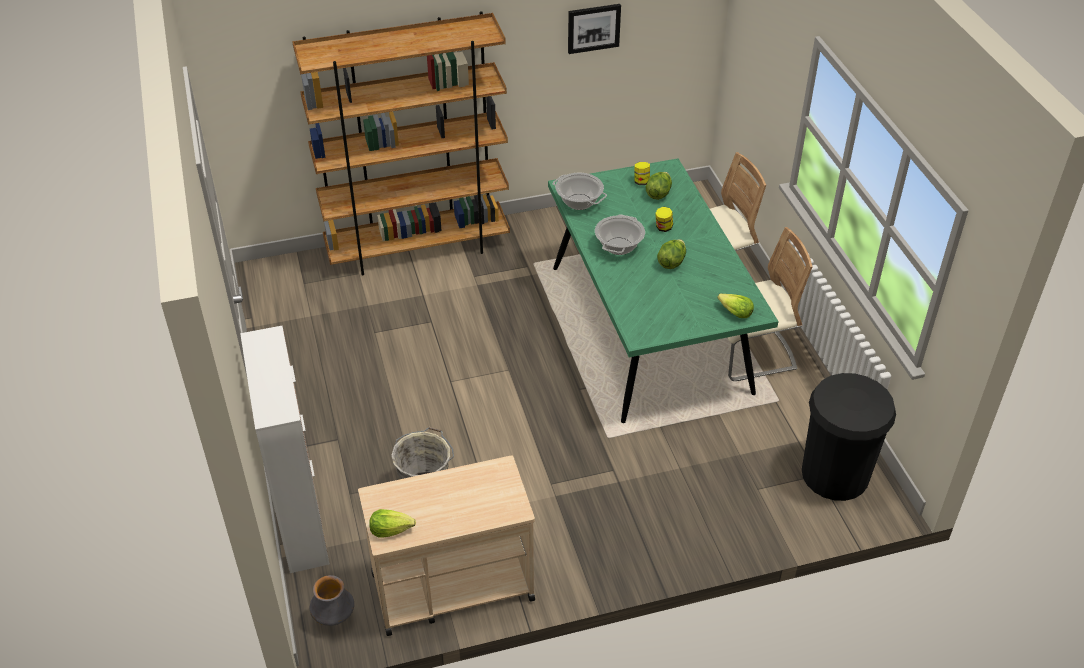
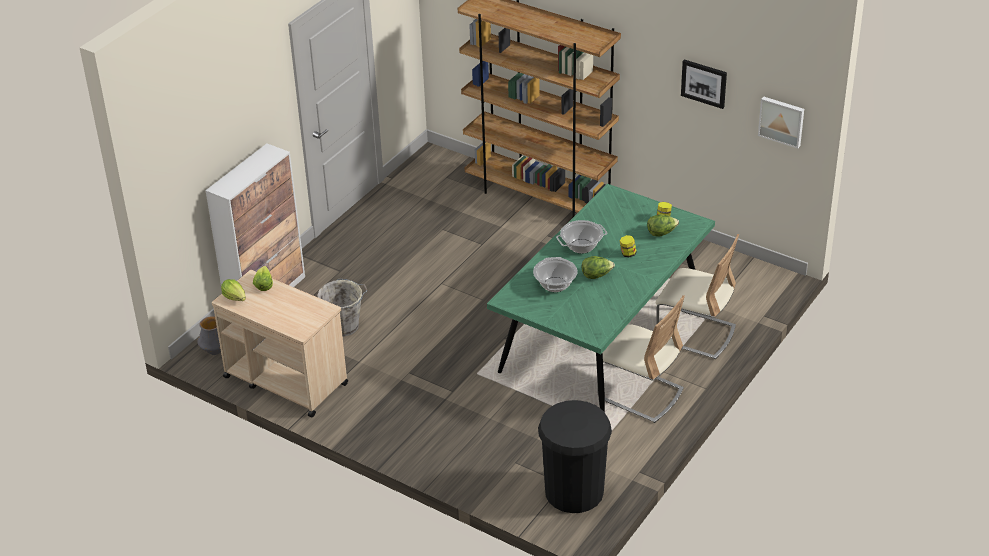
camera: 50 degrees right, 5 degrees down
(579, 202) = (603, 207): cooking pot -> cooking pot (555, 285)
(683, 30) = (781, 121): none -> picture
(735, 313) = (583, 326): lettuce -> lettuce (263, 285)

